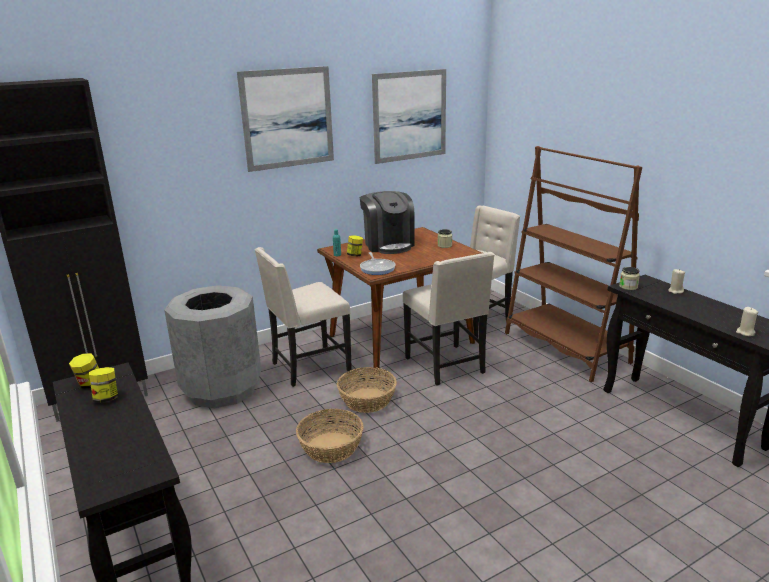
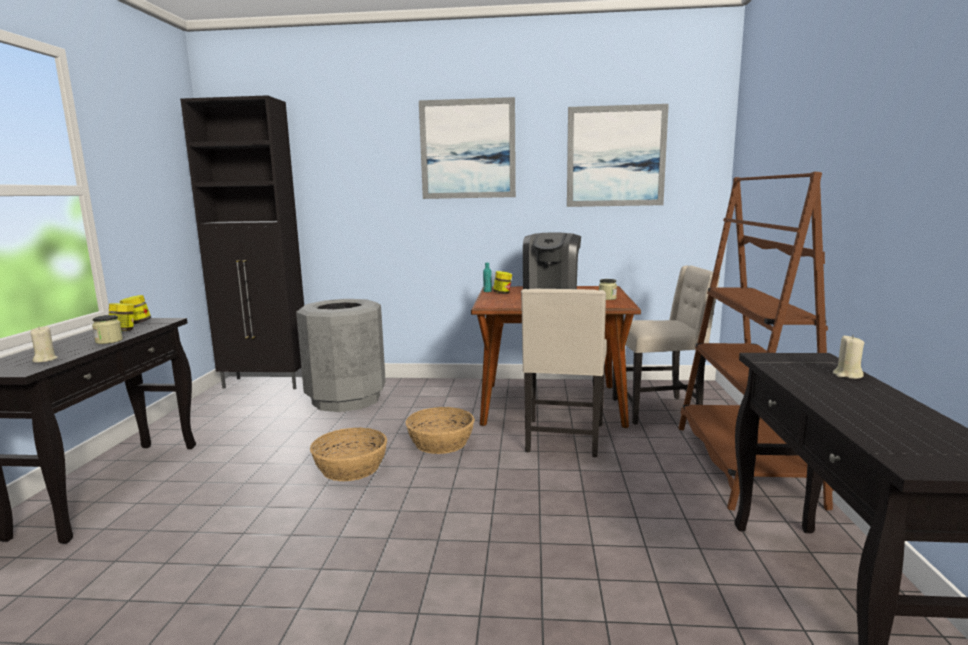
camera: 35 degrees right, 10 degrees down
(309, 367) = (434, 403): beige chair -> none
(377, 268) = (499, 302): frying pan -> none
(628, 287) = (770, 358): jar -> jar (109, 341)
(745, 332) = (887, 441): beige candle -> beige candle (45, 360)

